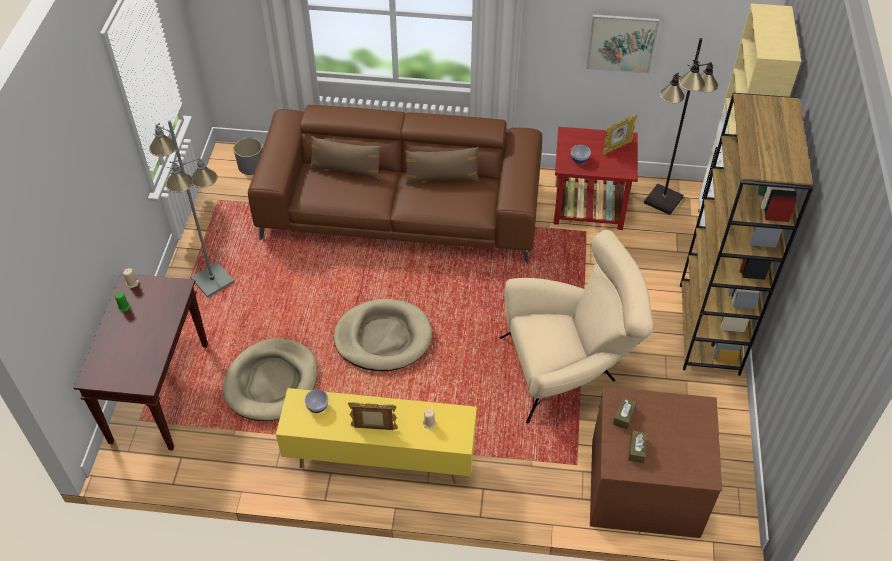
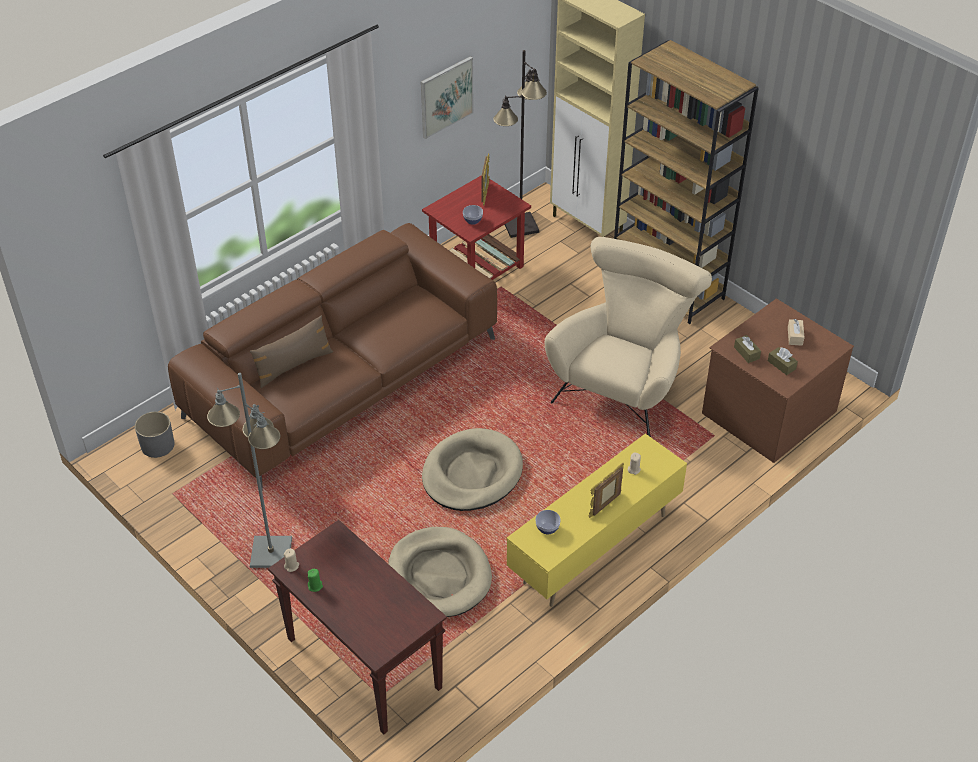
camera: 50 degrees left, 5 degrees down
(441, 178) = (378, 314): brown pillow -> none
(683, 438) = (795, 336): none -> beige tissue box

